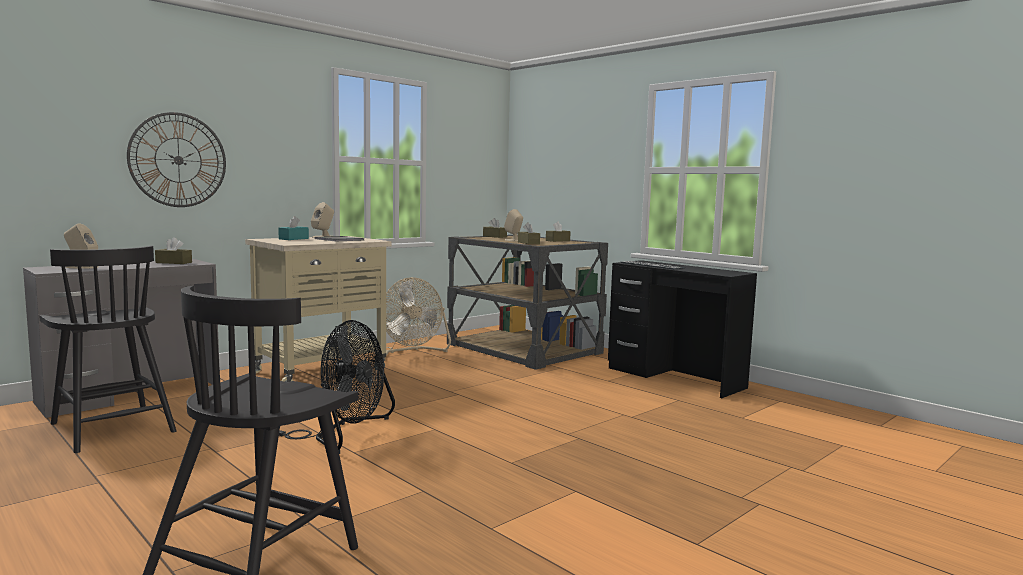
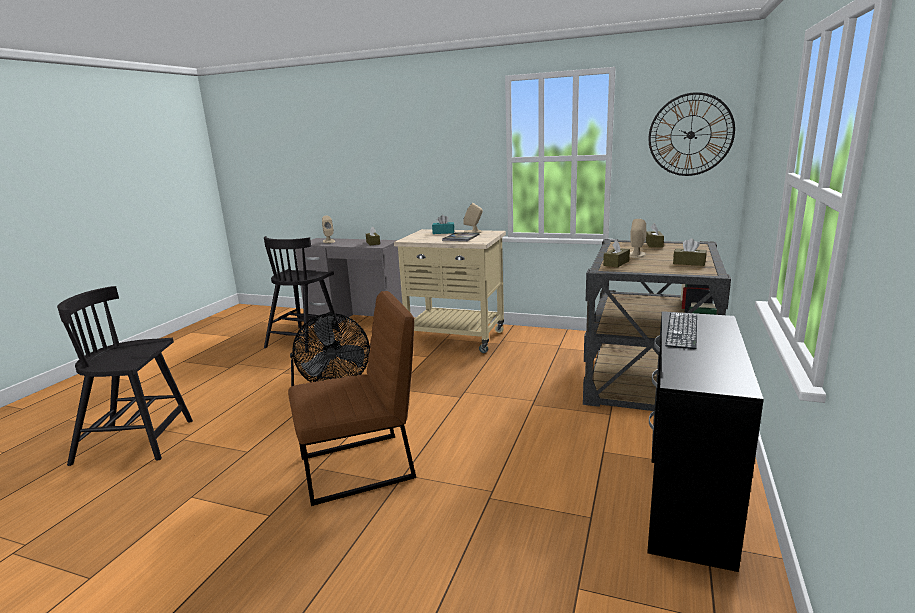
camera: 65 degrees right, 10 degrees up
(178, 160) = (390, 170): wall clock -> wall clock (690, 135)
(406, 353) = (544, 344): beige fan -> none
(534, 446) = (361, 467): none -> brown chair

